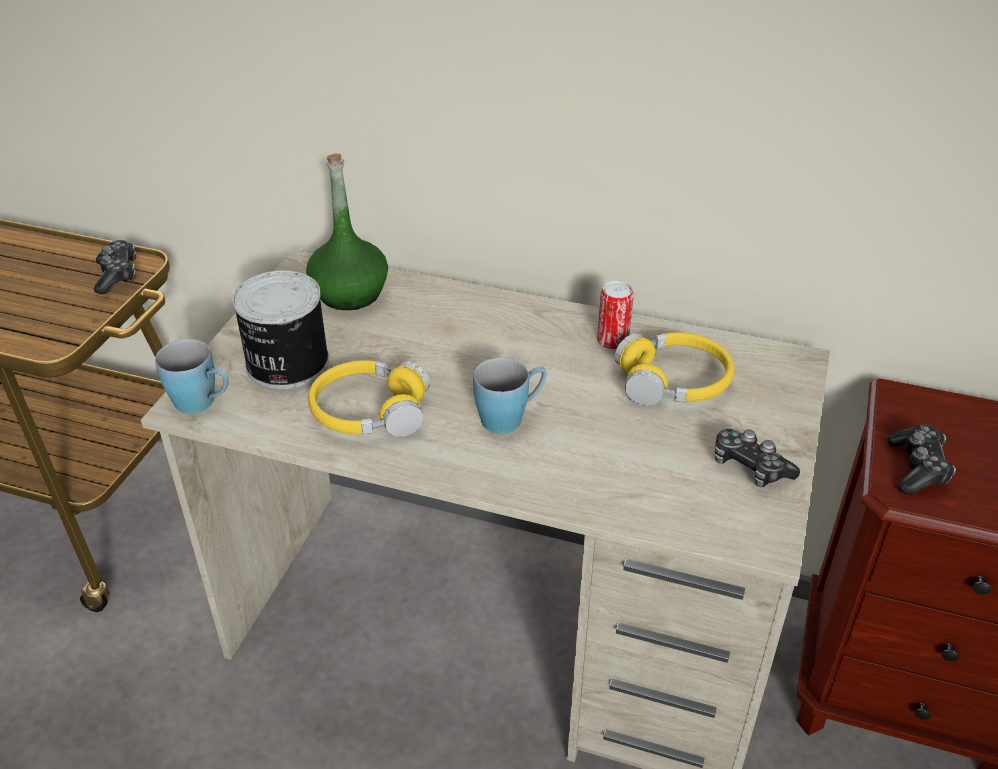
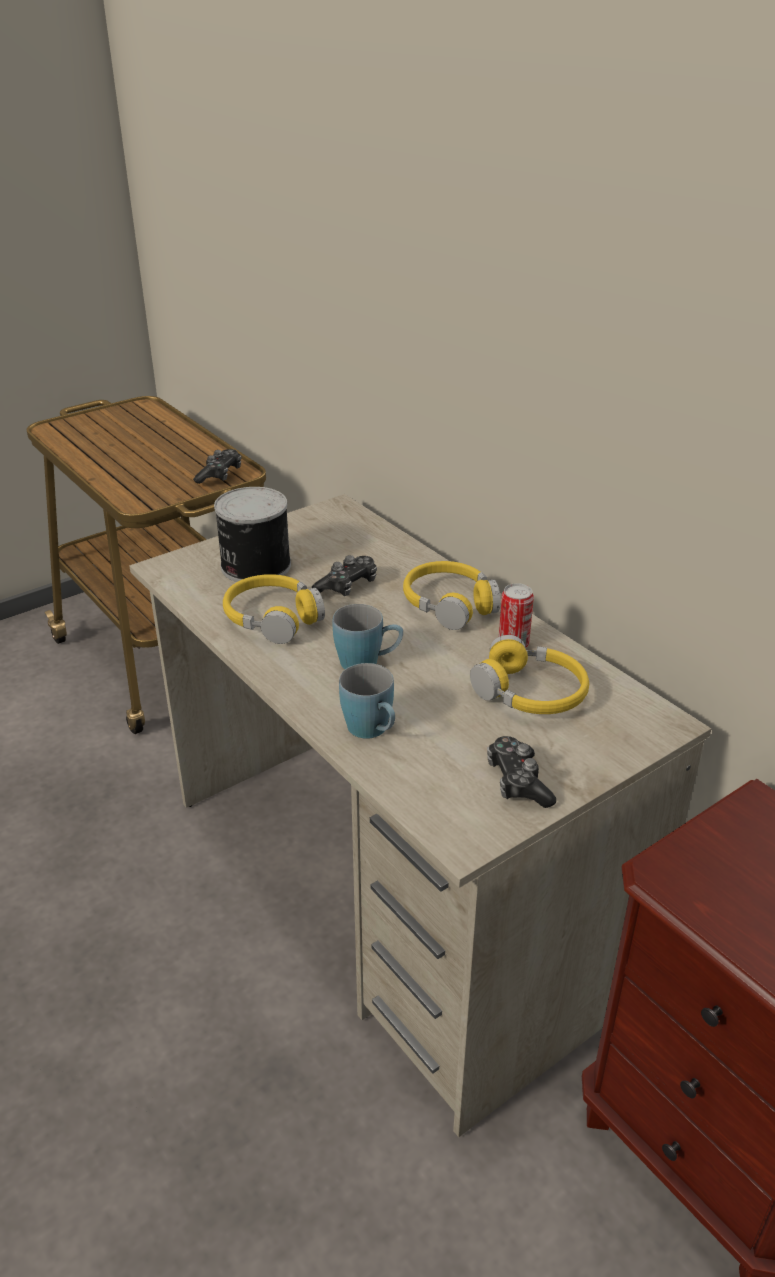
camera: 35 degrees right, 5 degrees down
(203, 403) = (175, 570): blue mug -> blue mug (373, 731)
(349, 293) = (349, 536): green bottle -> none
(519, 326) = (449, 604): none -> yellow headphones
(917, 468) = (703, 865): game controller -> game controller (347, 586)

